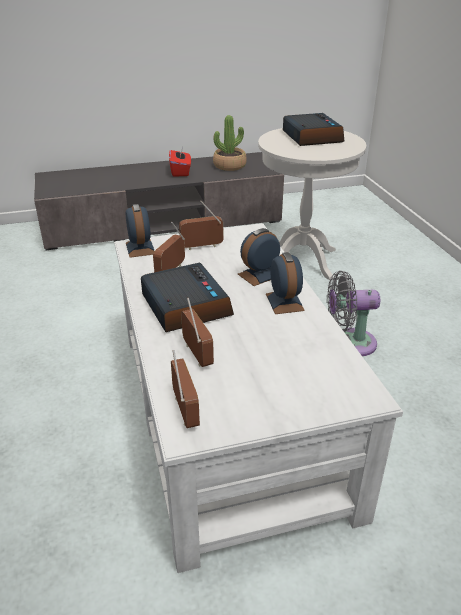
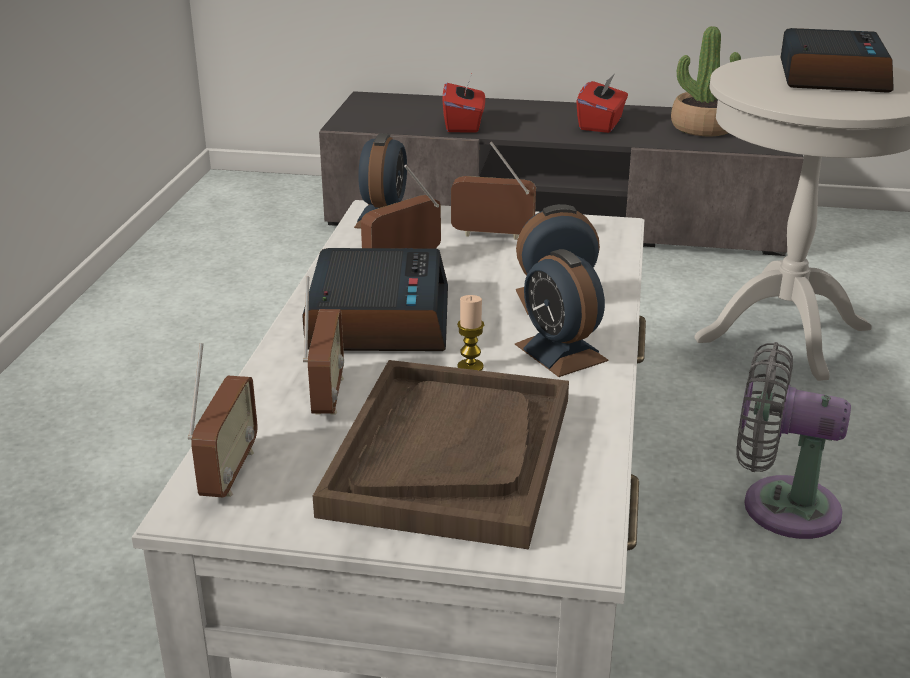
camera: 25 degrees right, 5 degrees down
(111, 183) = (464, 125): none -> red tissue box
(251, 320) = (470, 367): none -> candle
(280, 368) = (450, 454): none -> brown tray
(284, 302) = (560, 352): alarm clock -> alarm clock turned 135 degrees clockwise

